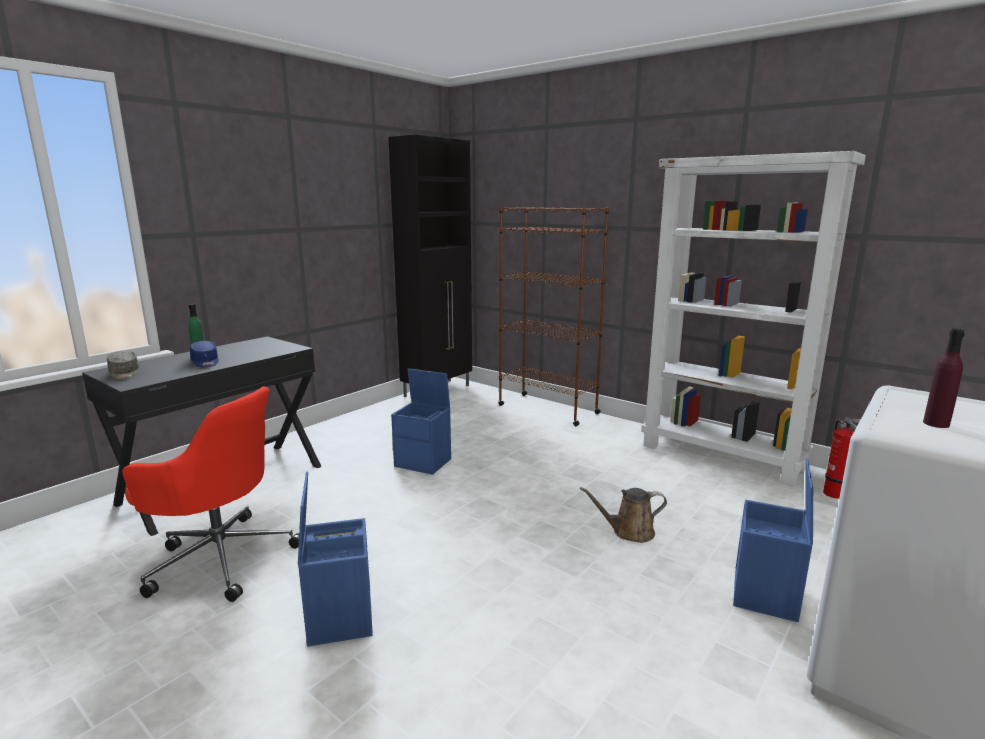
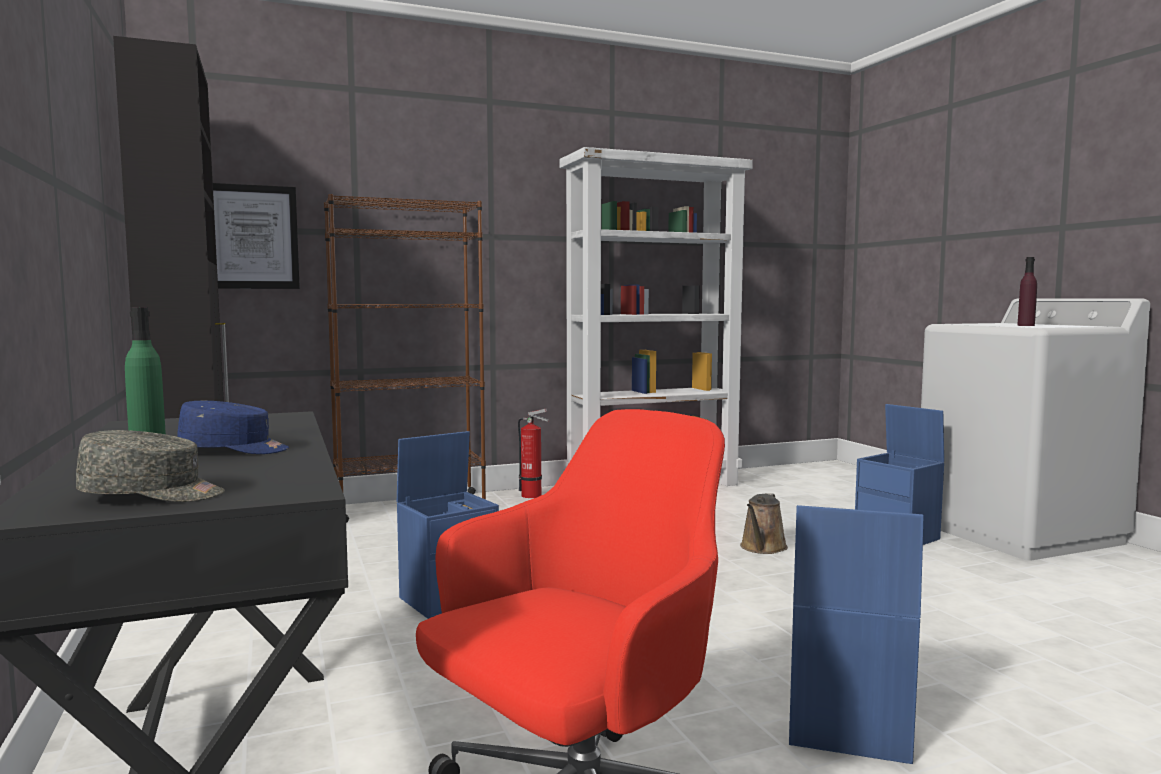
camera: 60 degrees left, 10 degrees down
(493, 228) = (251, 237): none -> picture
(835, 495) = (763, 480): fire extinguisher -> fire extinguisher (533, 496)

